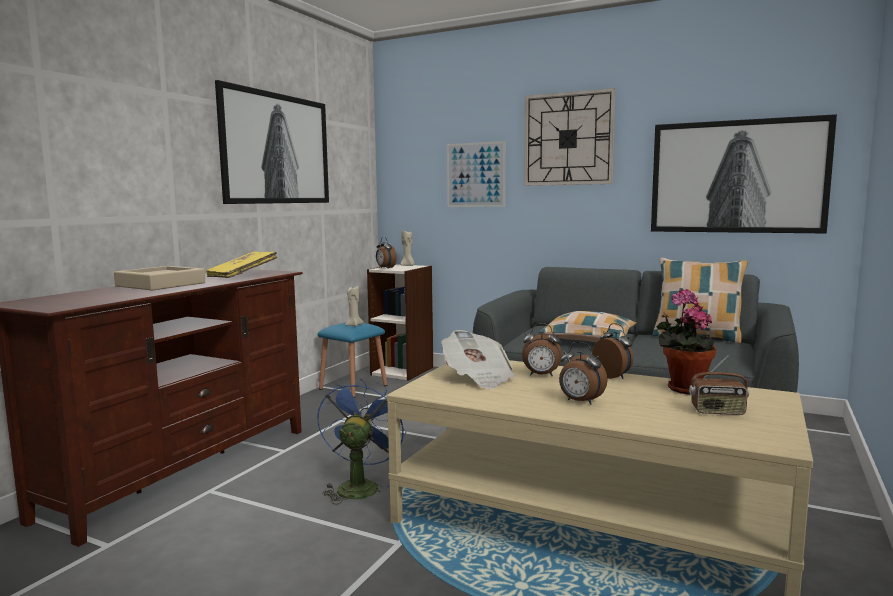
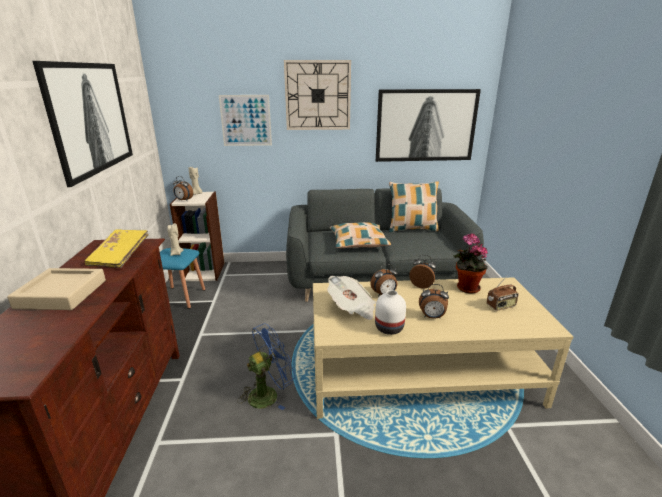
camera: 30 degrees left, 15 degrees up
(359, 486) = (268, 394): blue fan -> blue fan turned 75 degrees clockwise
(500, 399) = (389, 328): none -> white vase

